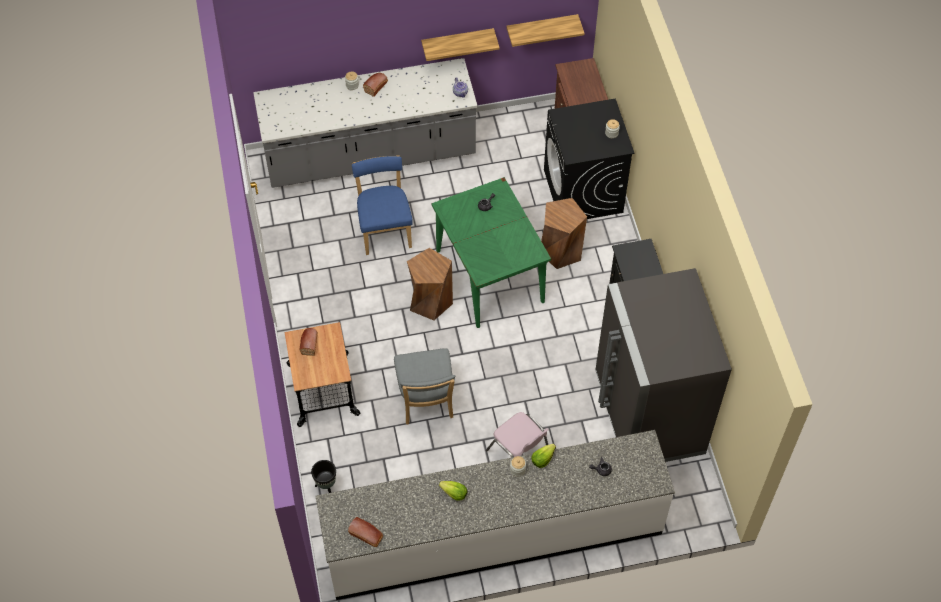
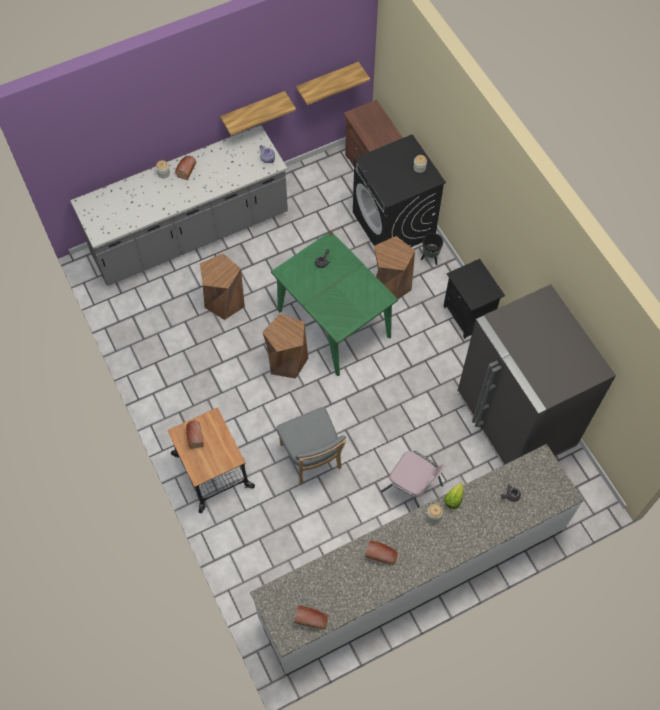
camera: 15 degrees left, 5 degrees up
(326, 486) = (243, 565): black planter -> black planter (430, 258)
(384, 229) = (224, 301): blue chair -> brown stool
(454, 494) = (382, 555): lettuce -> bread

